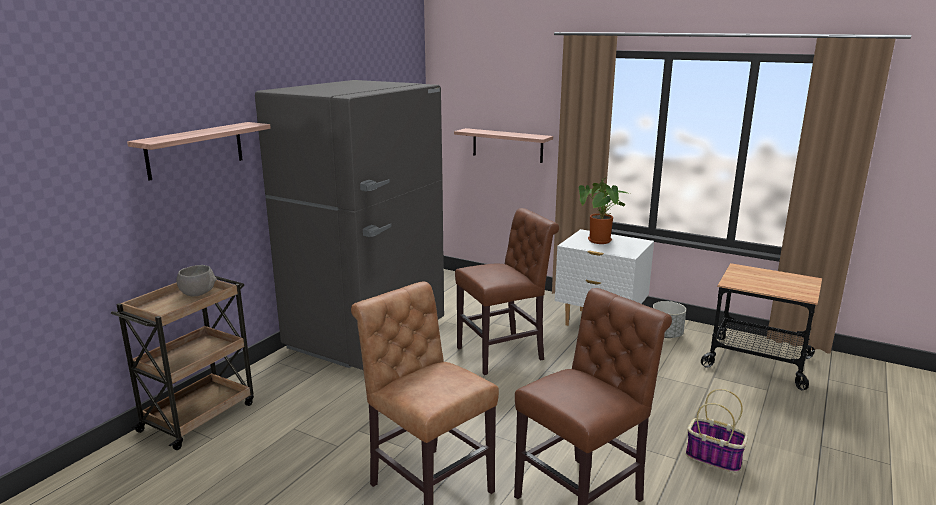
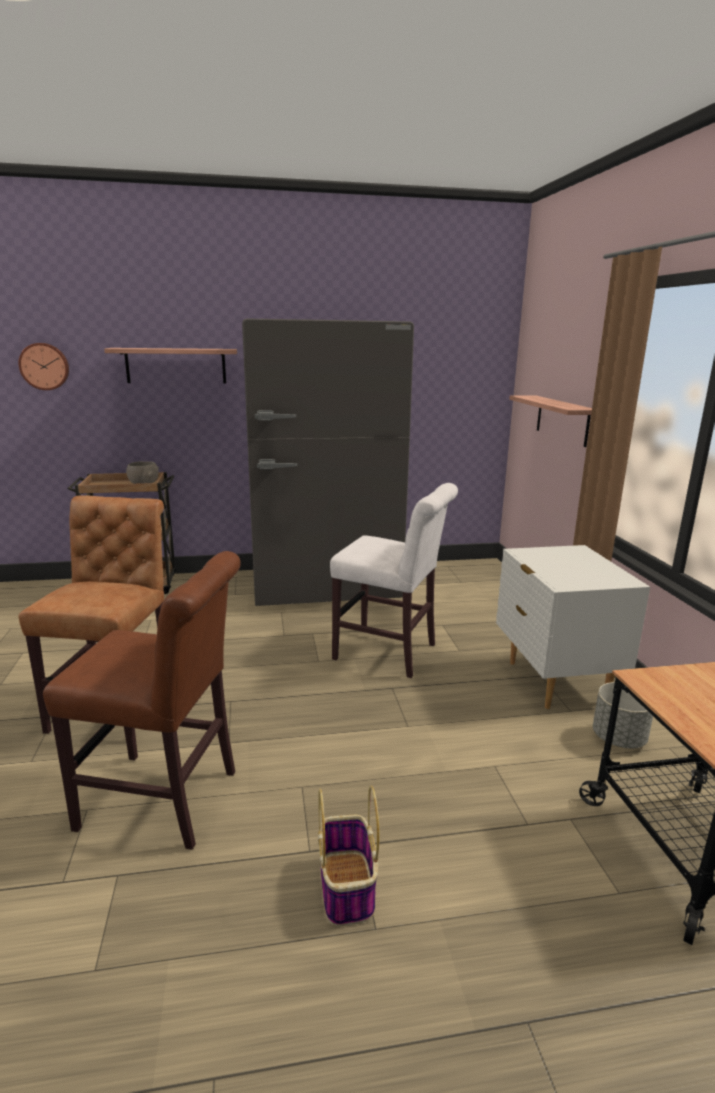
camera: 50 degrees right, 0 degrees up
(49, 179) = (45, 366): none -> wall clock
(504, 353) = (390, 653): brown chair -> white chair
(600, 242) = (567, 562): potted plant -> none

